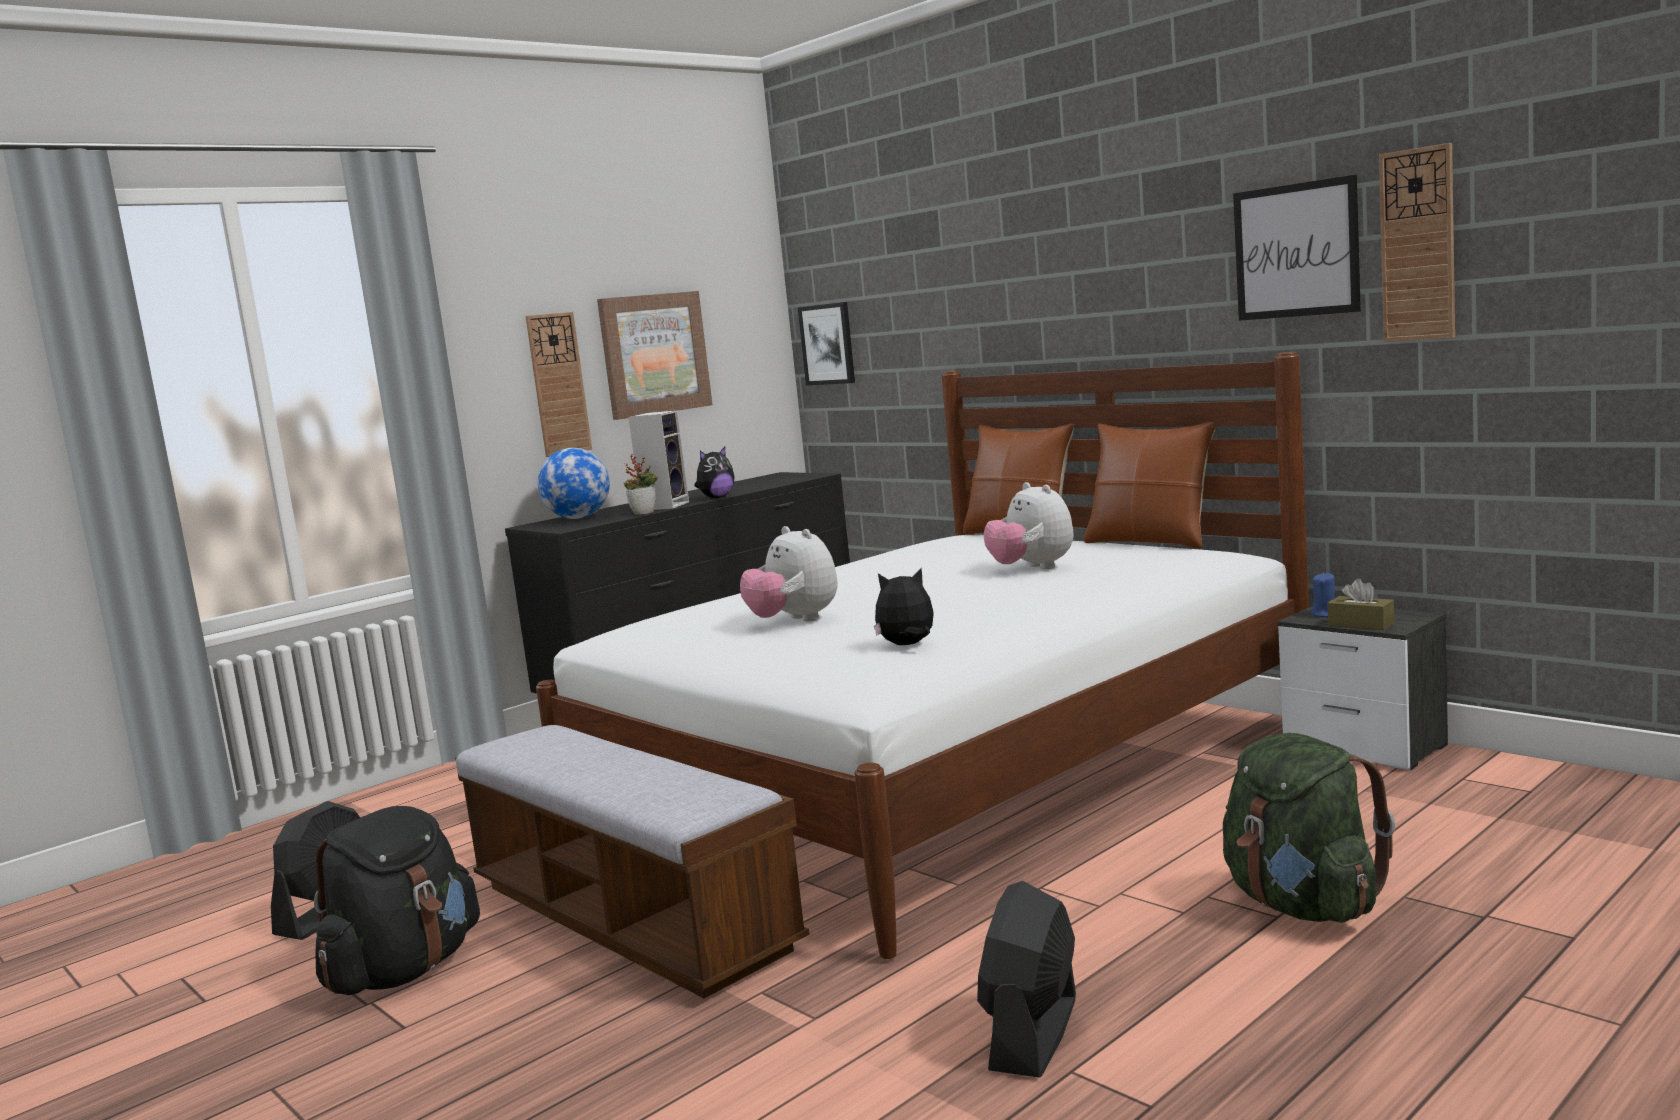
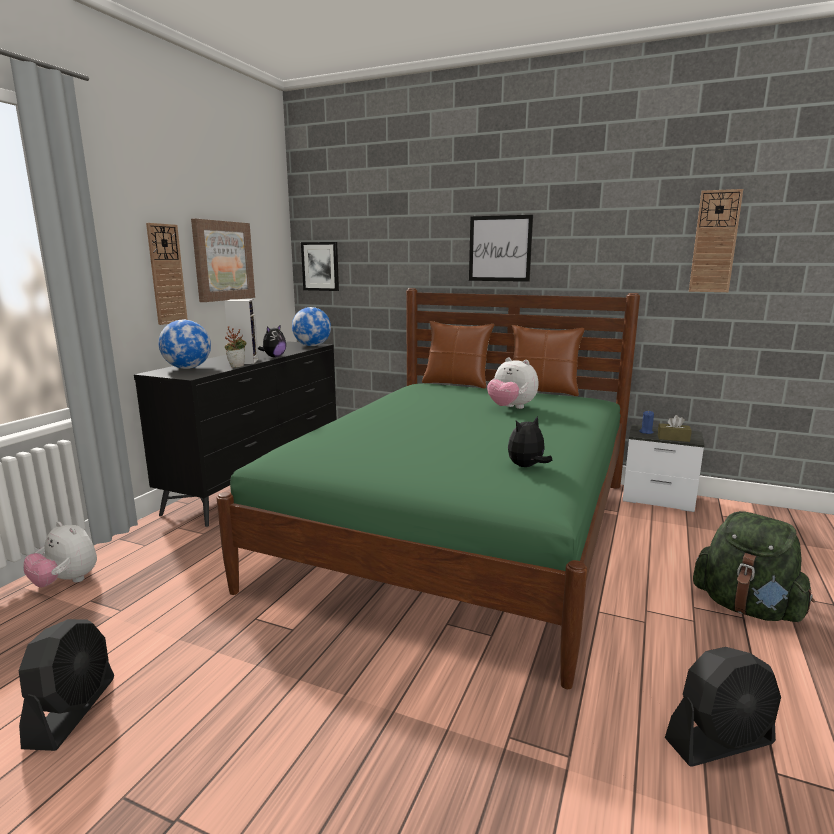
camera: 25 degrees left, 5 degrees up
(405, 970) = (188, 770): black backpack -> none
(629, 918) = (348, 677): bench -> none
(794, 621) = (415, 447): plush toy -> plush toy (66, 582)
(802, 478) = (312, 346): none -> globe
(944, 774) = (460, 530): white bed -> green bed
(1033, 1034) = (720, 741): black fan -> black fan turned 105 degrees counterclockwise
(1296, 250) = (642, 238): picture -> picture (500, 248)

